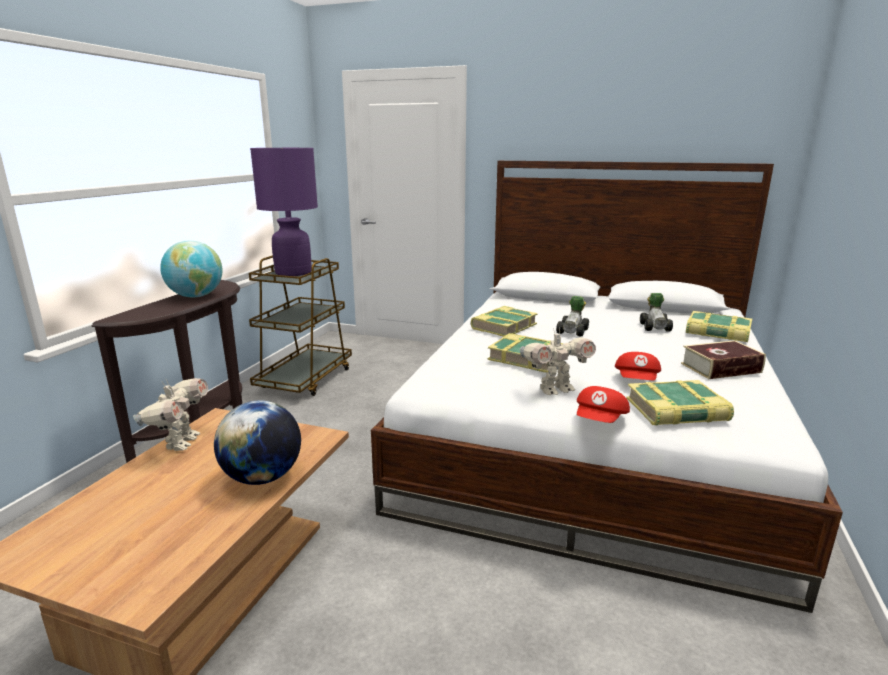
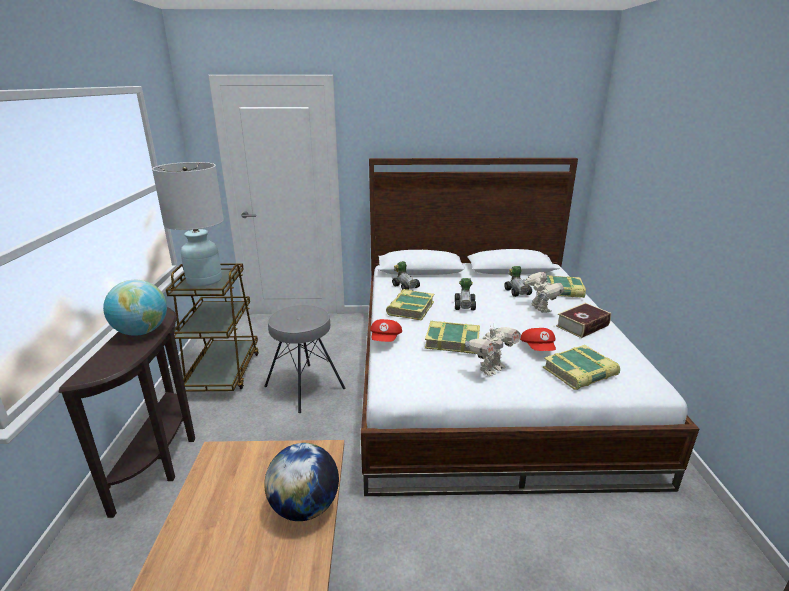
camera: 20 degrees left, 5 degrees up
(180, 443) = (200, 490): toy robot -> toy robot (539, 309)
(293, 272) = (204, 280): purple table lamp -> white table lamp
(377, 404) = (305, 387): none -> grey stool
(515, 308) = (405, 286): none -> toy car
(601, 421) = (539, 393): red cap -> red cap (386, 340)

